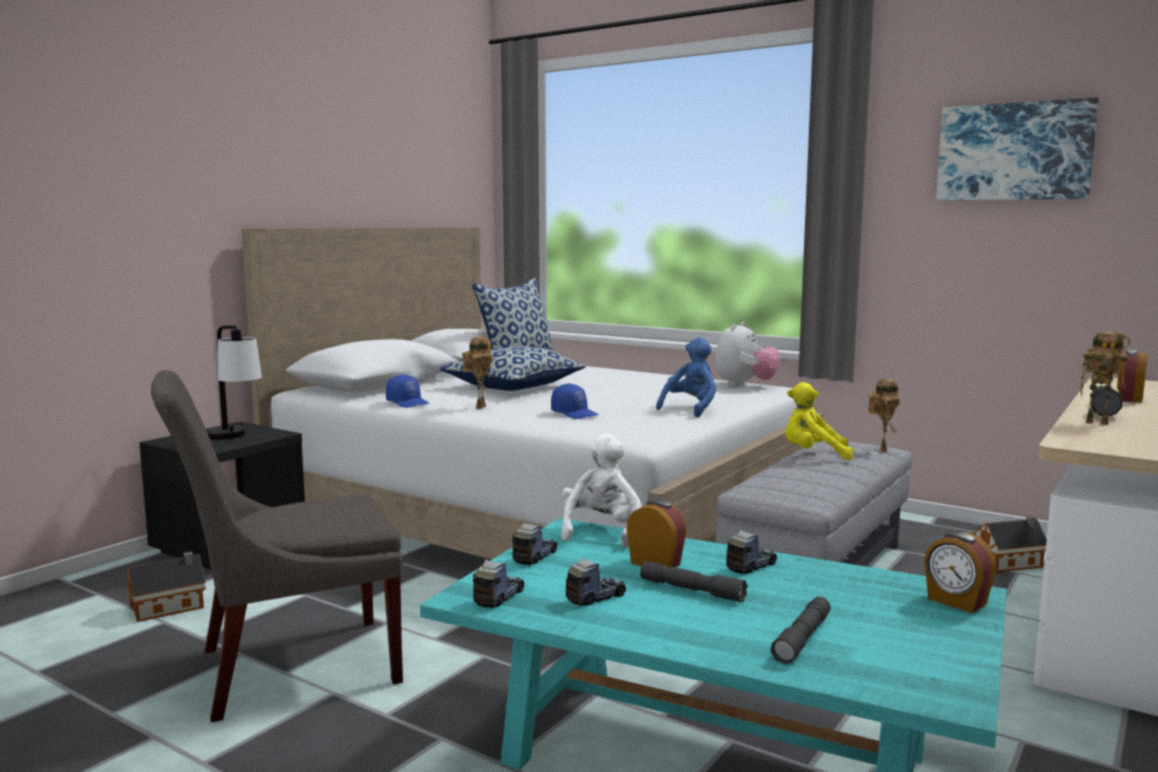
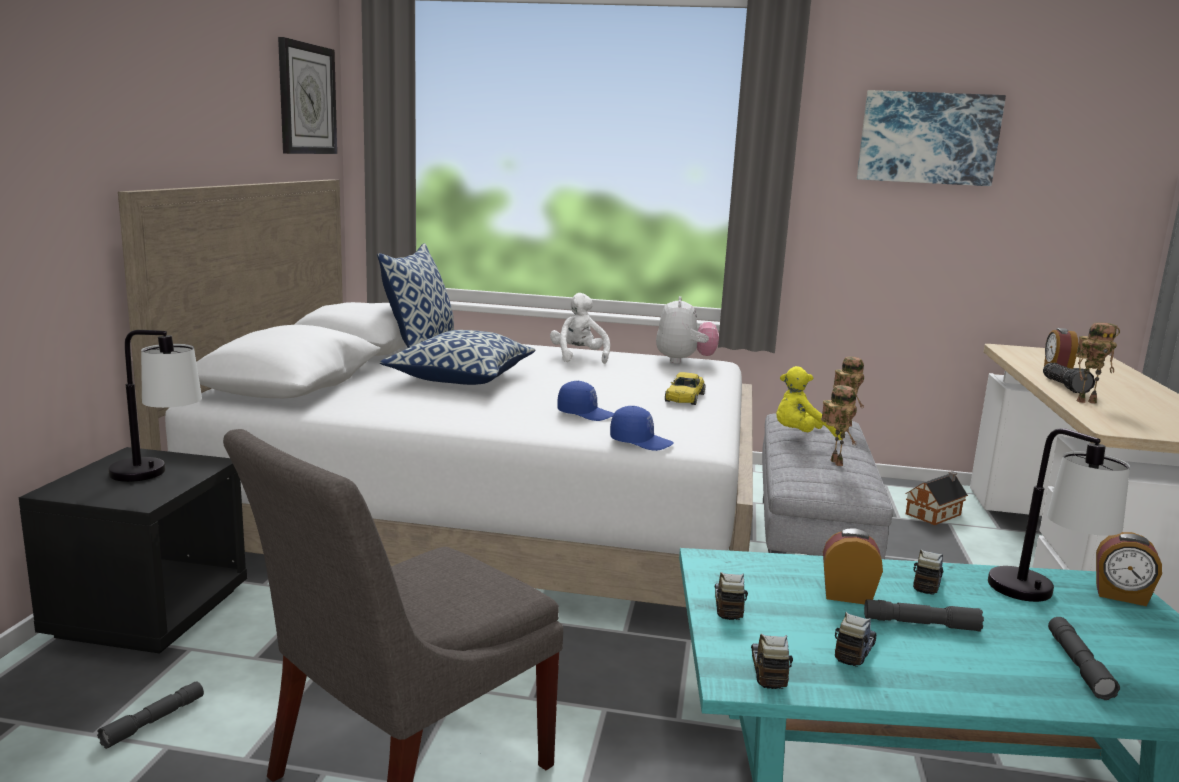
camera: 25 degrees left, 5 degrees up
(171, 607) = (154, 721): toy house -> grey flashlight
(408, 403) = (377, 411): blue cap -> blue cap (641, 442)
(448, 161) = (306, 99): none -> wall clock
(479, 407) = (469, 412): toy robot -> toy robot (833, 462)
(601, 531) = (745, 560): white plush toy -> white plush toy (578, 357)
(691, 409) = (684, 397): blue plush toy -> yellow toy car
(852, 593) = (1042, 601): none -> table lamp

